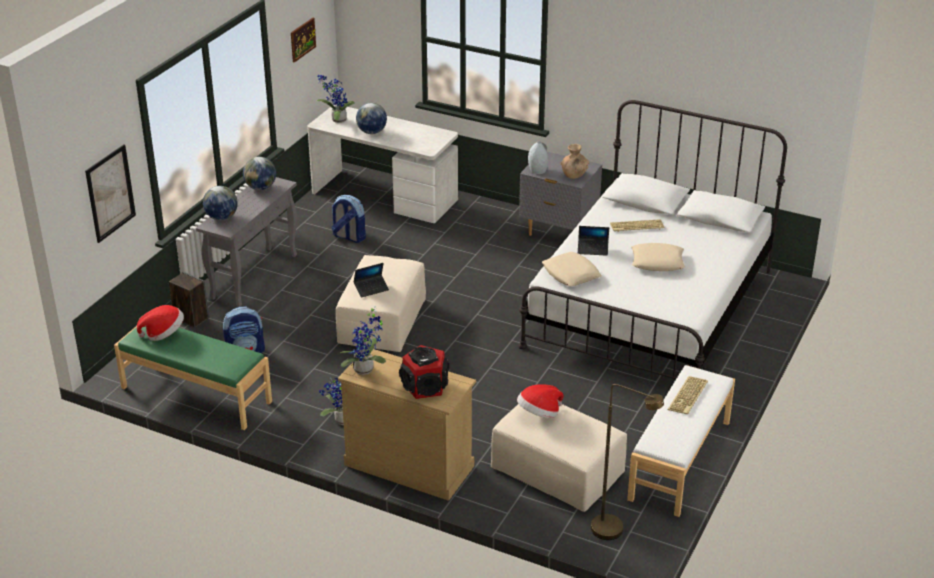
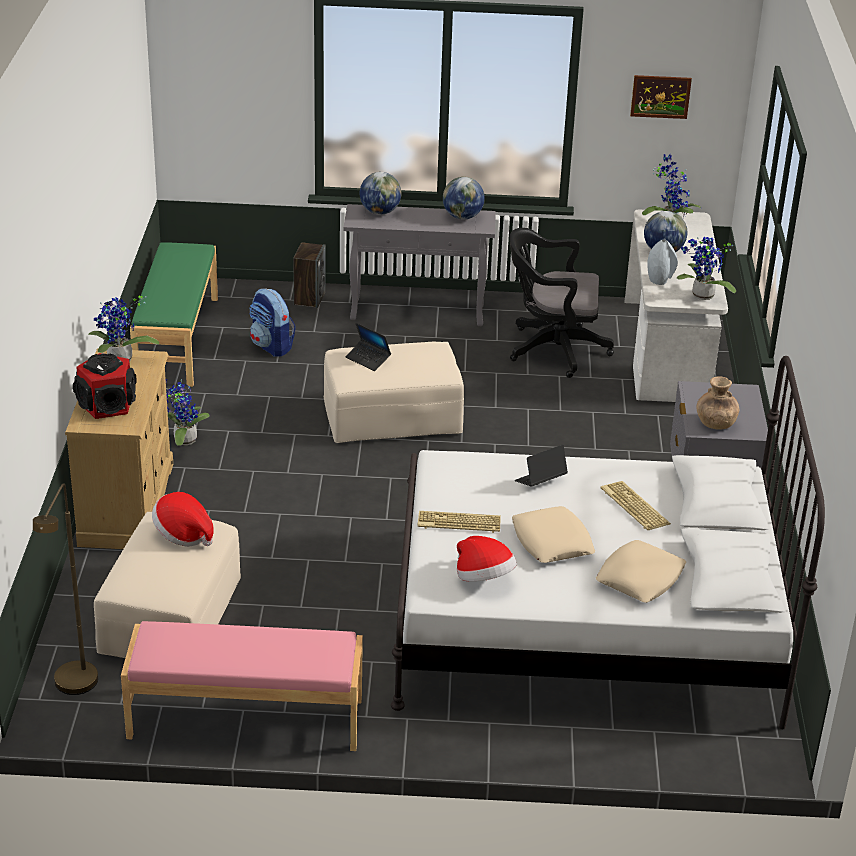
camera: 65 degrees right, 0 degrees up
(110, 193) = (242, 98): picture -> none
(164, 334) = (189, 260): hat -> hat (484, 579)
(349, 237) = (552, 349): backpack -> black office chair
(437, 136) = (701, 297): none -> potted plant
(537, 170) = (699, 392): grey vase -> grey vase (659, 279)
(571, 274) = (464, 475): beige pillow -> beige pillow (640, 578)
(593, 249) = (540, 481): laptop -> laptop turned 75 degrees clockwise
(680, 460) = (245, 719): white bench -> pink bench
(688, 396) = (278, 646): keyboard -> keyboard (458, 523)

